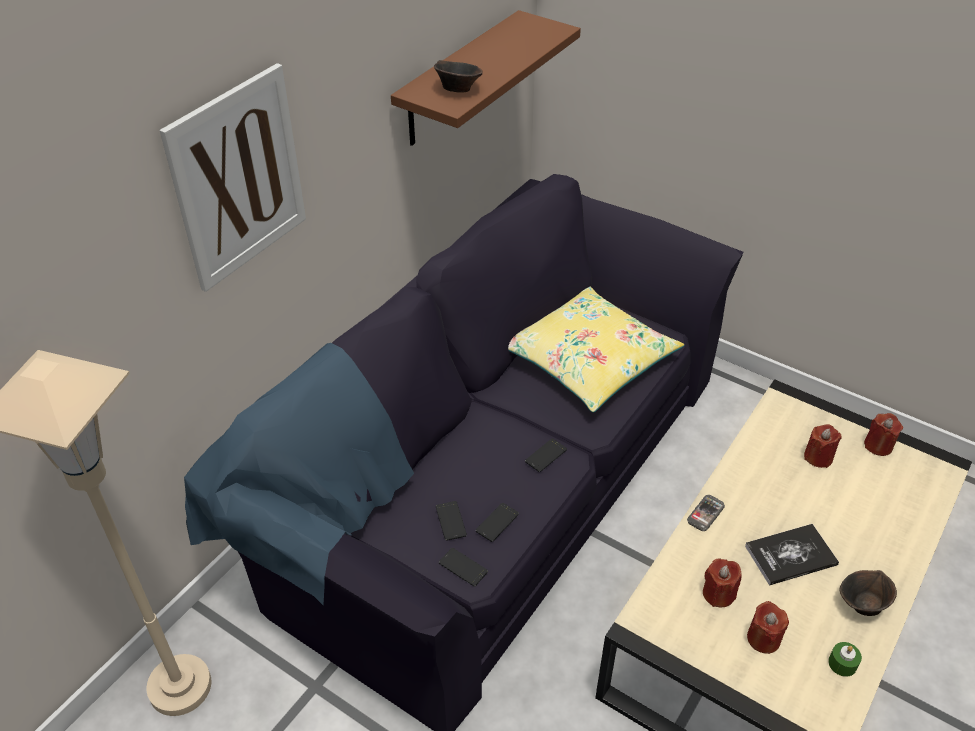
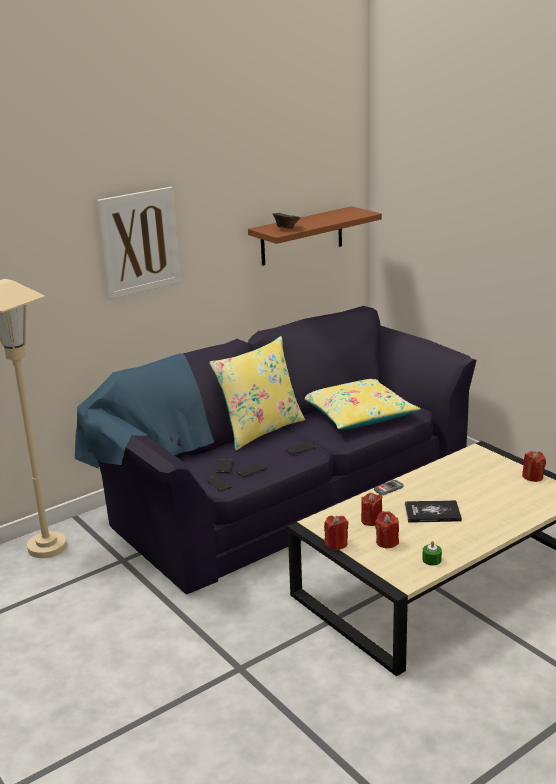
camera: 20 degrees right, 20 degrees down
(462, 420) = (260, 430): none -> yellow pillow
(818, 457) = (485, 476): red candle -> red candle (336, 544)
(862, 604) = (465, 539): brown bowl -> none

